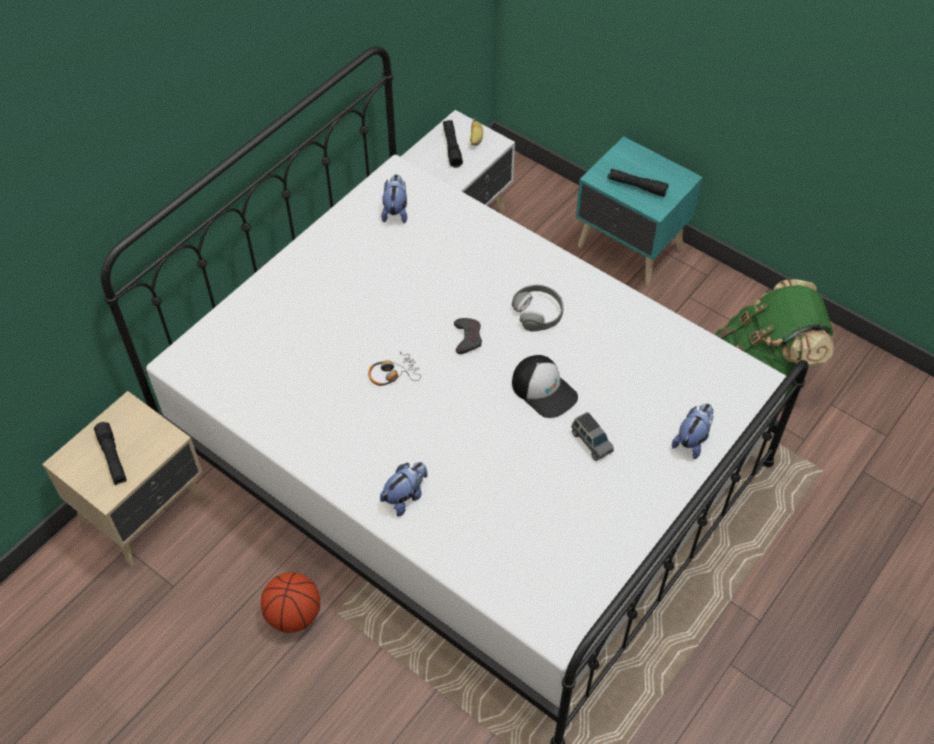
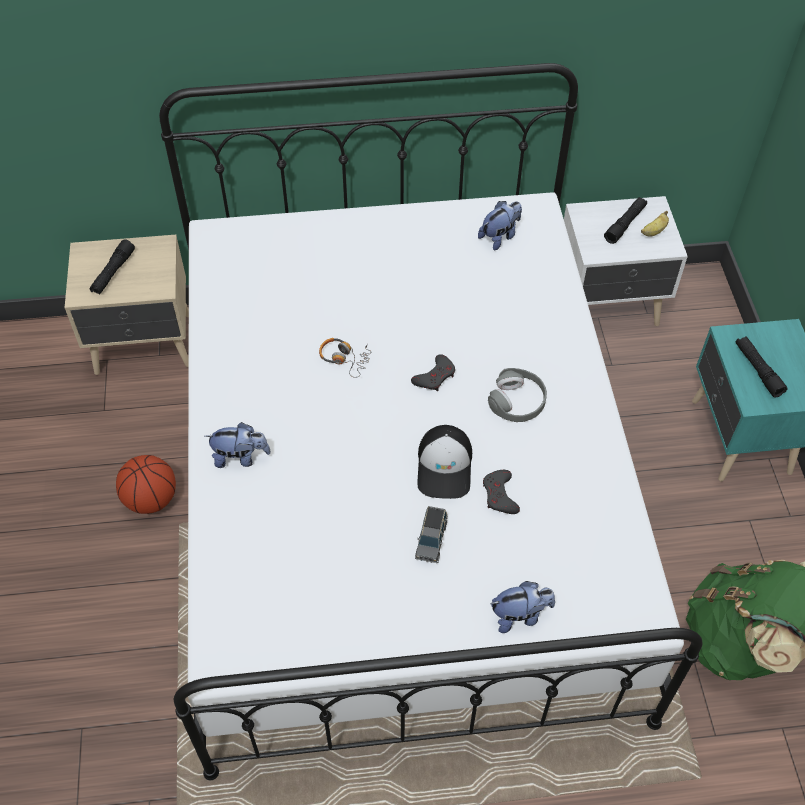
camera: 45 degrees right, 0 degrees up
(597, 379) = (500, 495): none -> grey game controller

